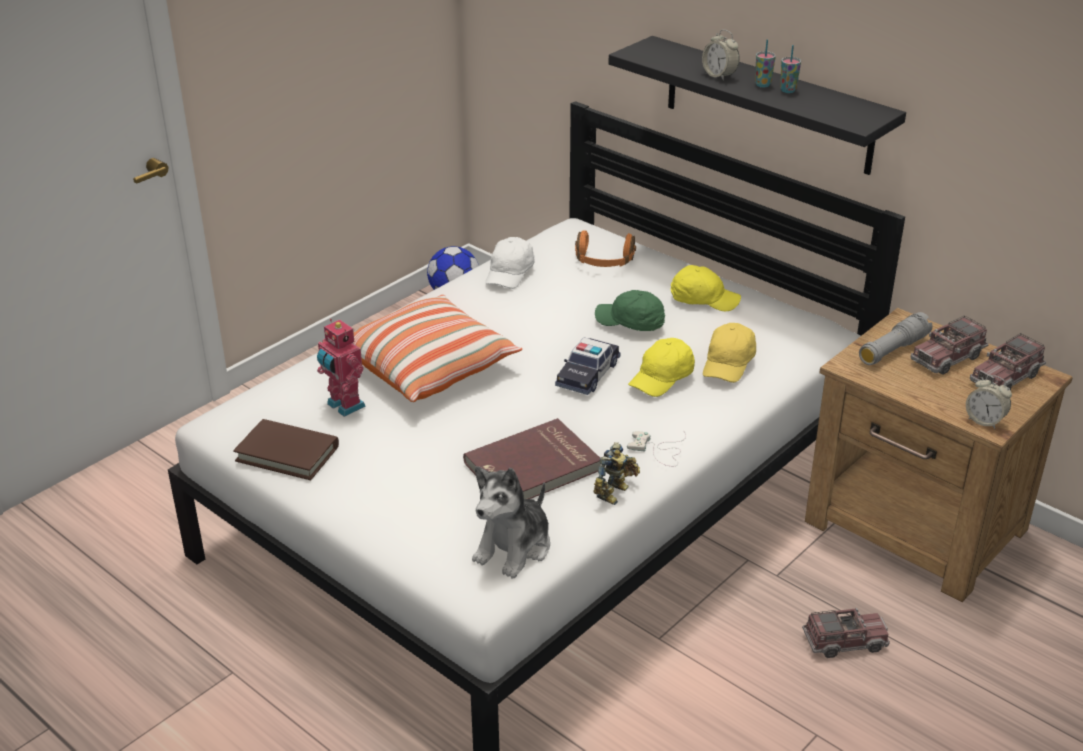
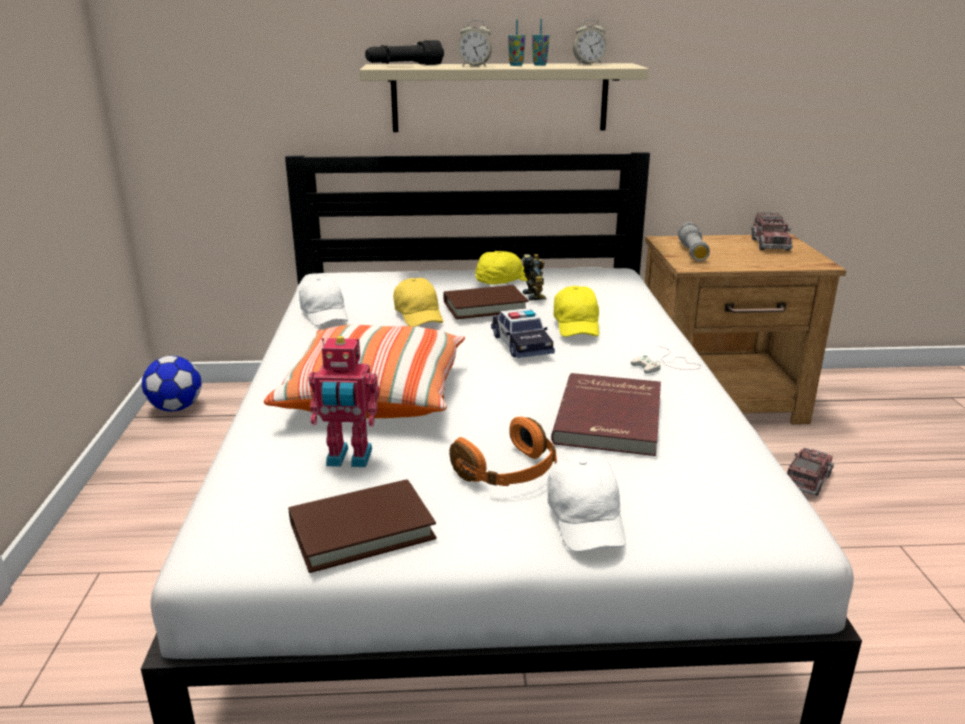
camera: 45 degrees left, 10 degrees down
(394, 517) = (586, 519): none -> white cap
(514, 548) = (725, 480): plush toy -> none
(604, 262) = (389, 285): orange headphones -> orange headphones (508, 473)
(616, 493) = (701, 403): toy robot -> toy robot (536, 295)
(630, 322) = (485, 306): green cap -> brown book
(664, 54) = (404, 66): none -> black flashlight
(728, 363) = (599, 302): yellow cap -> yellow cap (419, 315)
(768, 105) = (500, 97): black shelf -> beige shelf
(947, 357) = (725, 246): toy truck -> none
(984, 421) = (811, 263): alarm clock -> alarm clock (588, 64)

